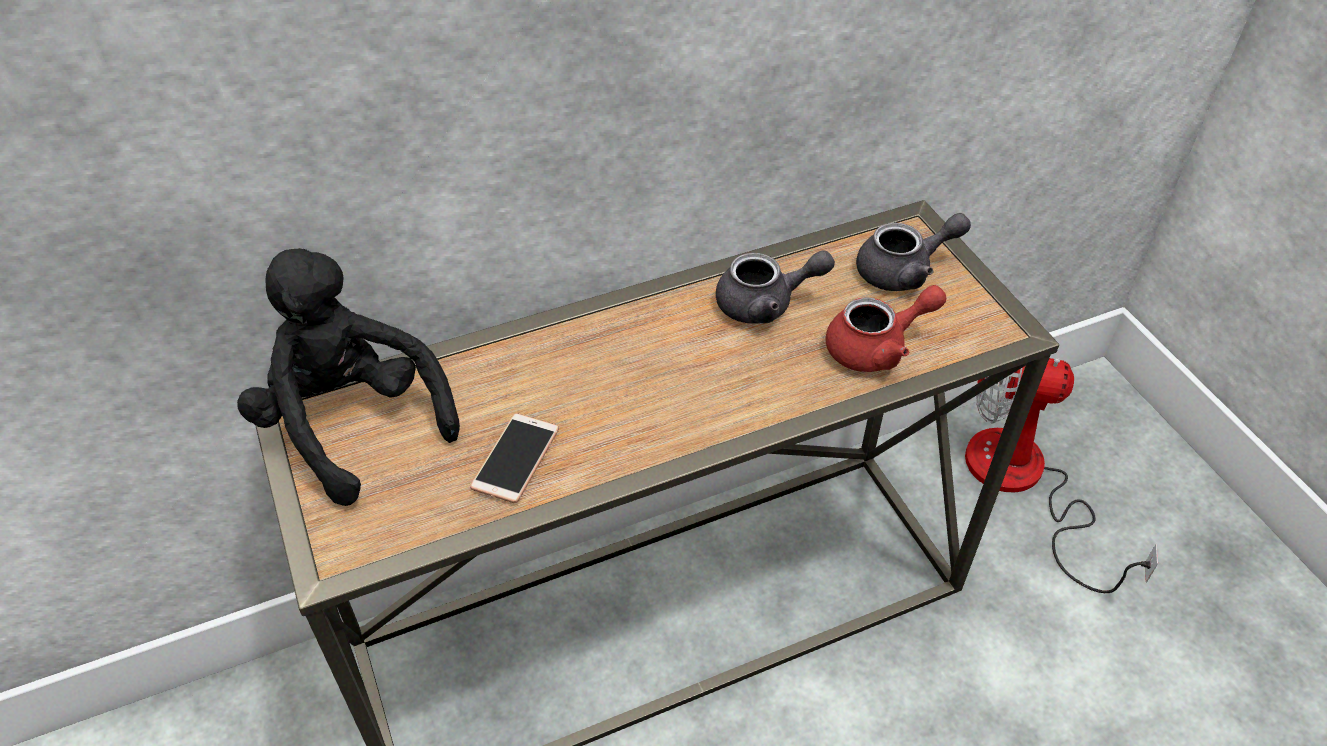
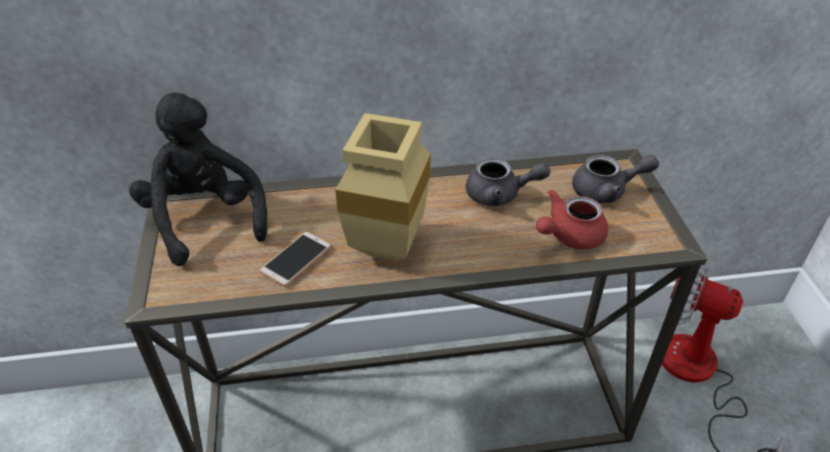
camera: 15 degrees right, 5 degrees down
(642, 420) = (388, 252): none -> beige vase
(877, 347) = (569, 236): red teapot -> red teapot turned 150 degrees clockwise

